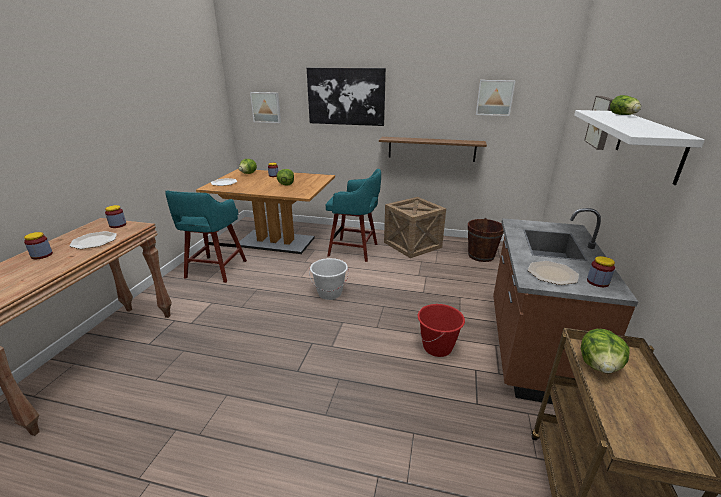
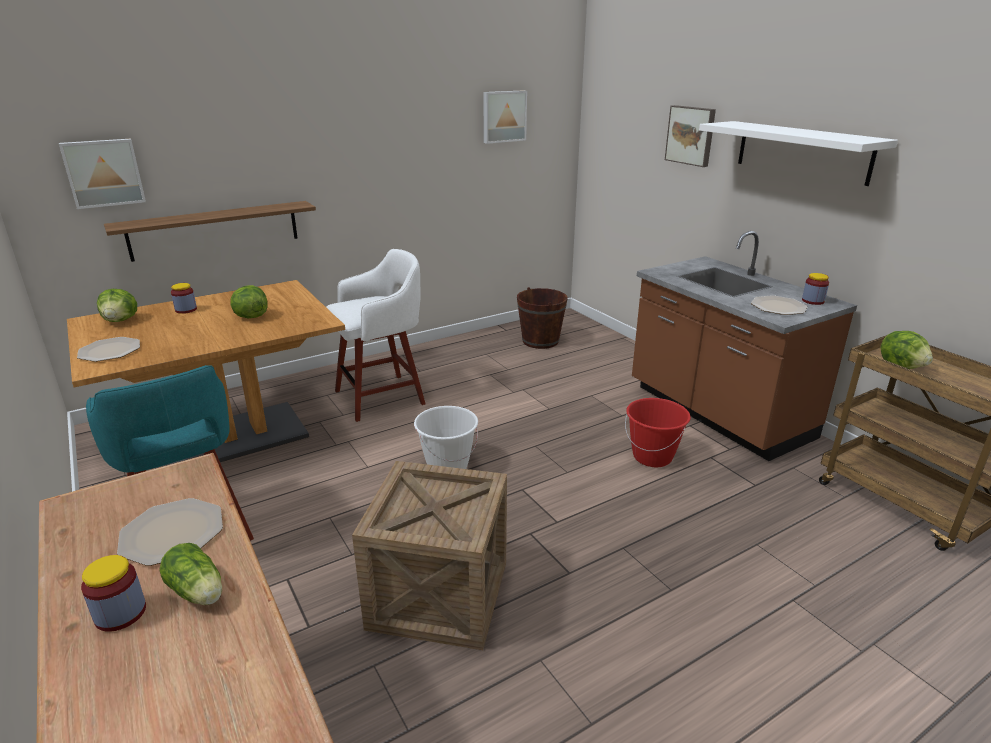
camera: 45 degrees left, 0 degrees up
(118, 225) = (137, 489): jar -> none
(346, 96) = (281, 134): picture -> none
(355, 250) = (382, 397): turquoise stool -> white stool
(412, 245) = (446, 359): crate -> crate (439, 594)
(431, 149) = (432, 204): shelf -> shelf (215, 230)
(623, 115) = (759, 125): lettuce -> lettuce (198, 592)

